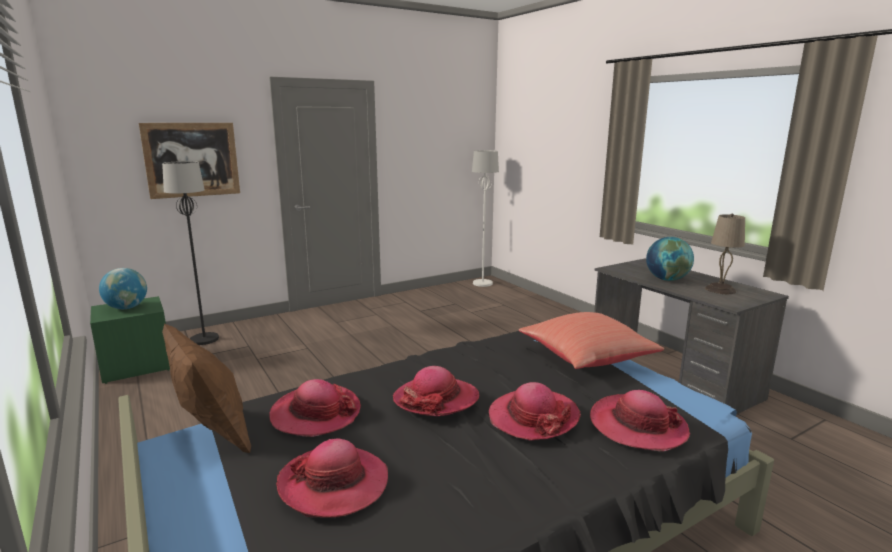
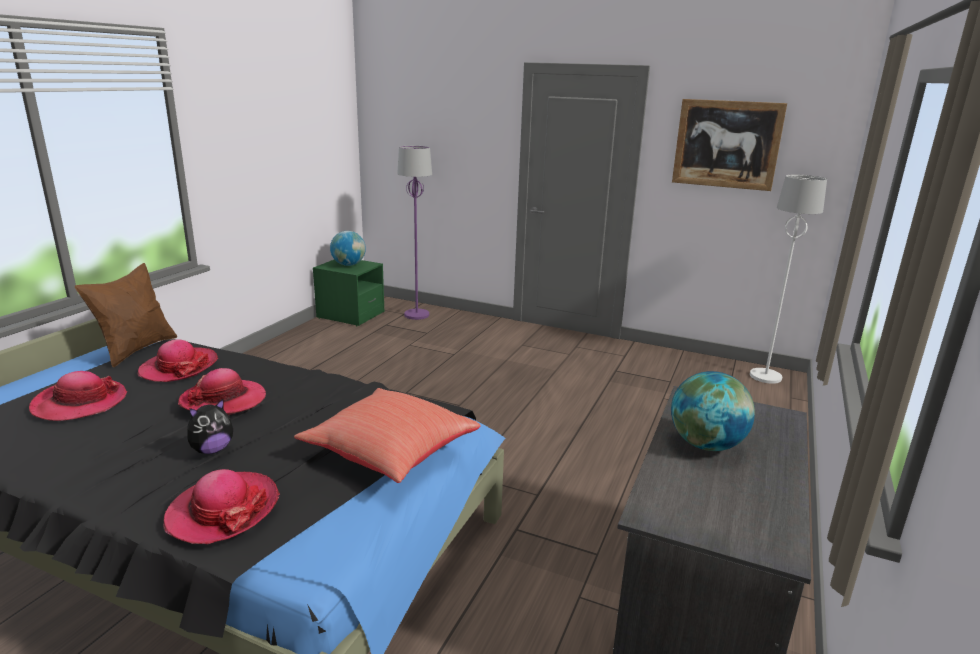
camera: 55 degrees right, 5 degrees up
(192, 159) = (445, 145): picture -> picture (726, 144)
(204, 339) = (416, 315): black floor lamp -> purple floor lamp
(533, 417) = (212, 450): hat -> plush toy
(720, 289) = (726, 497): beige table lamp -> none

